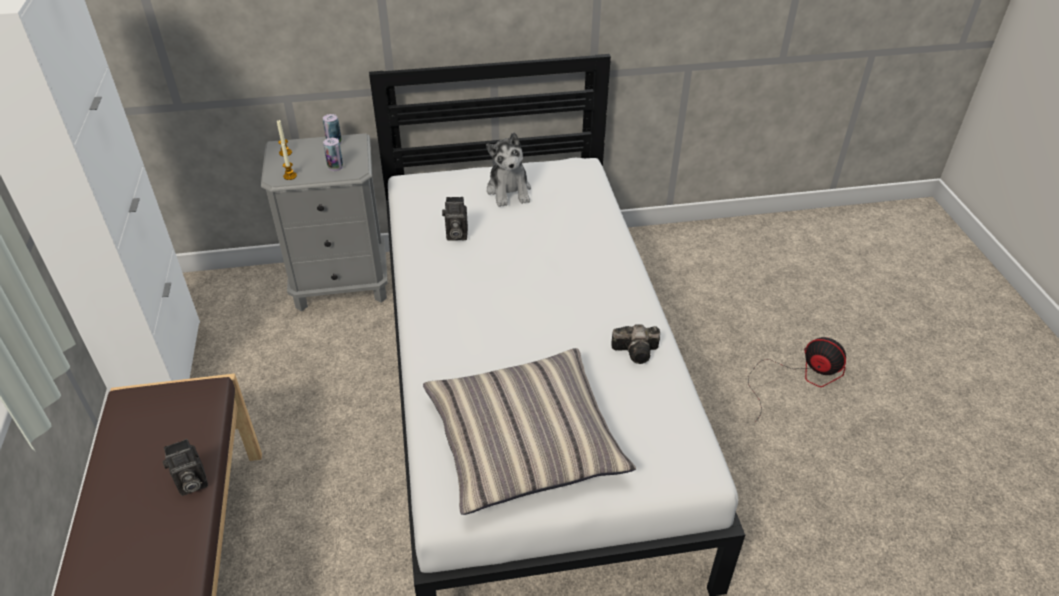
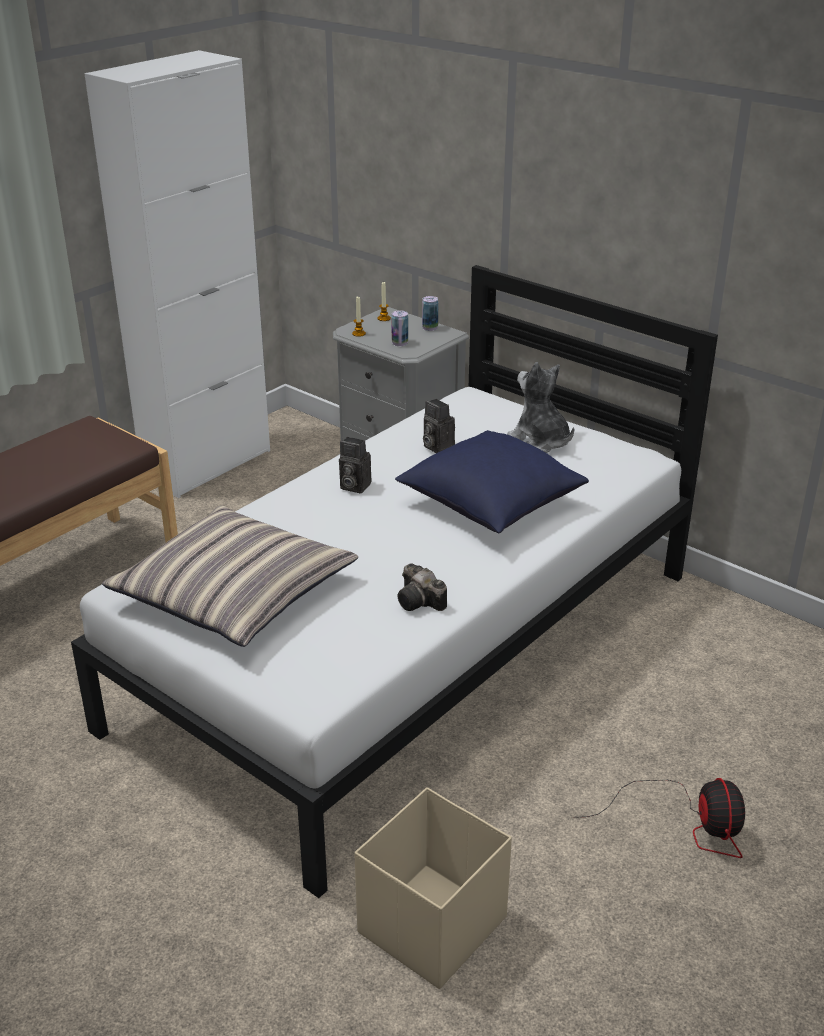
camera: 50 degrees right, 10 degrees down
(191, 484) = (41, 485): camera -> camera (353, 486)
(509, 191) = (540, 441): plush toy -> plush toy turned 105 degrees clockwise
(559, 255) = (490, 505): none -> blue pillow
(793, 549) = (430, 926): none -> beige storage box

